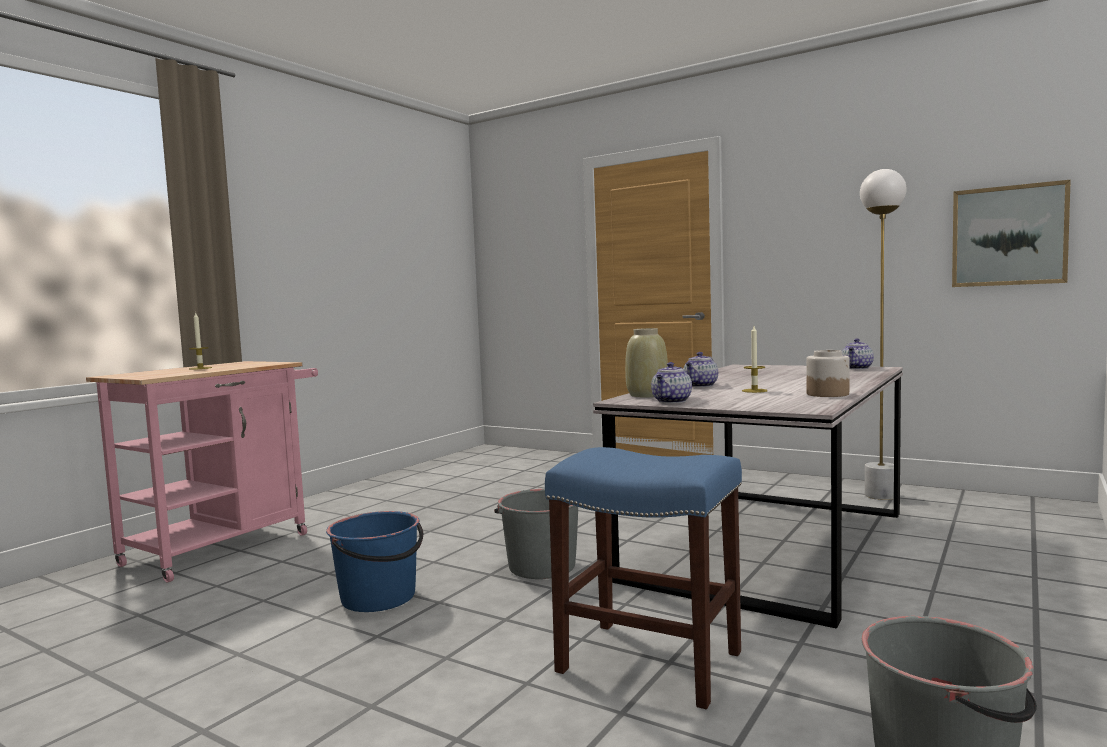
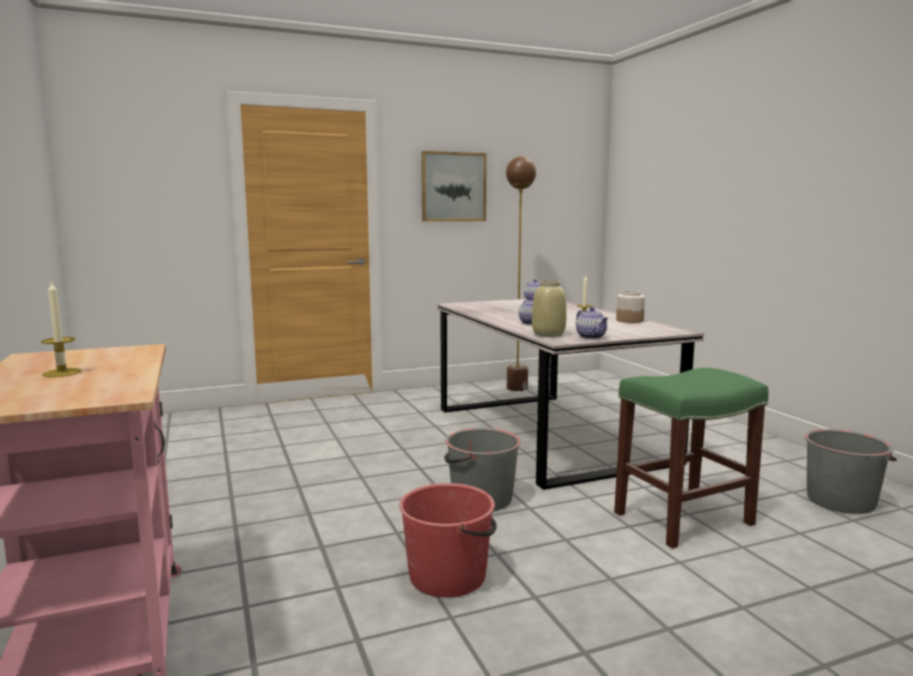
camera: 55 degrees left, 5 degrees up
(379, 598) = (448, 576): blue bucket -> red bucket
(646, 662) = (682, 519): blue stool -> green stool
(880, 496) = (517, 388): white floor lamp -> brown floor lamp
(1008, 236) = (563, 209): picture -> picture (453, 187)

